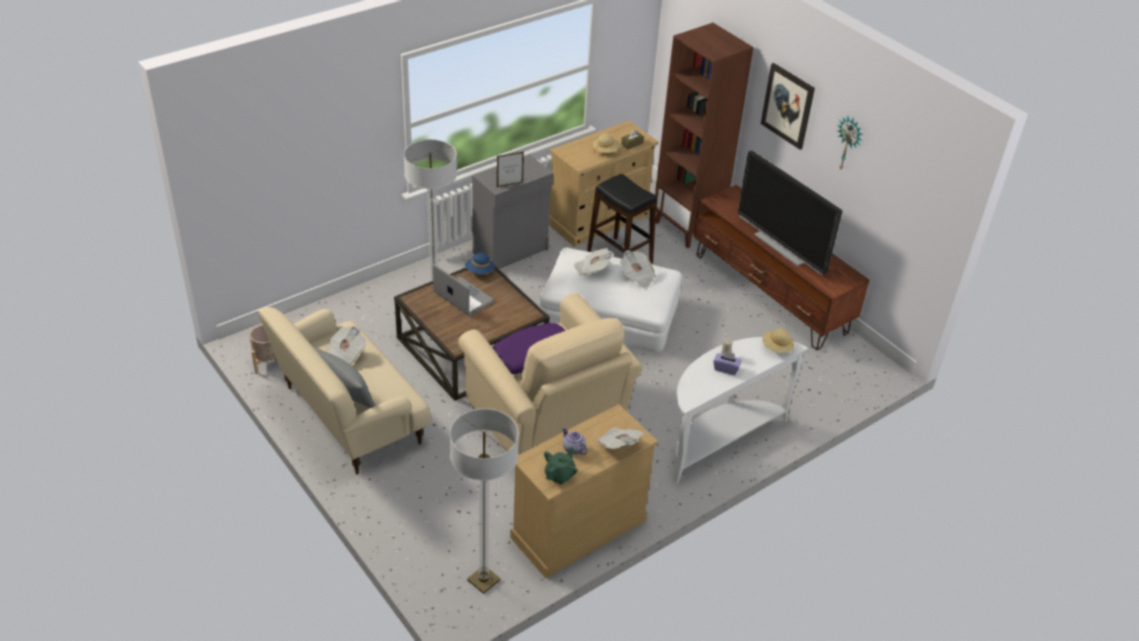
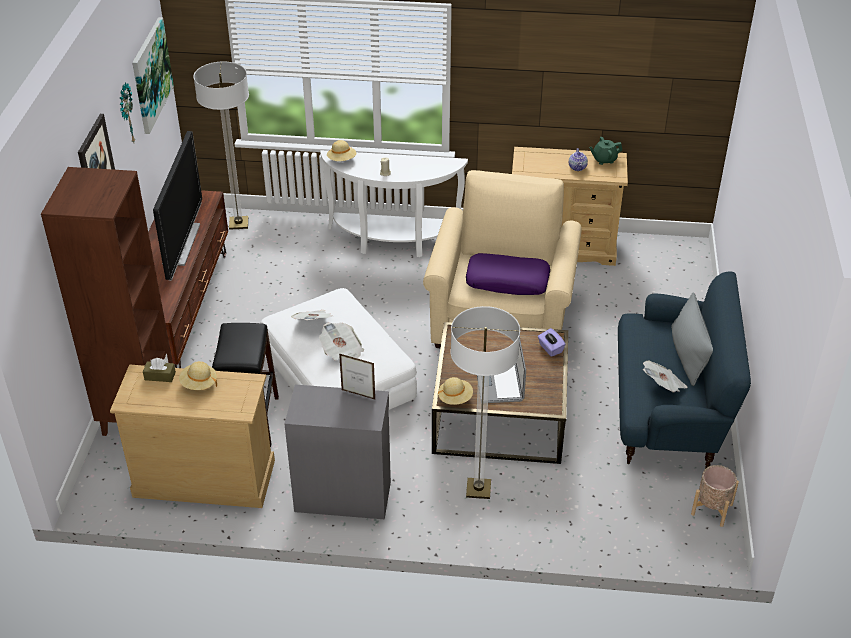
camera: 135 degrees left, 0 degrees up
(350, 417) = (668, 411): beige sofa -> blue sofa
(479, 271) = (455, 398): blue hat -> beige hat
(483, 580) = (658, 253): floor lamp -> floor lamp (238, 223)
(618, 445) = (544, 155): newspaper -> none
(726, 368) = (399, 166): purple tissue box -> purple tissue box (550, 349)
(908, 187) = (150, 75): none -> picture

